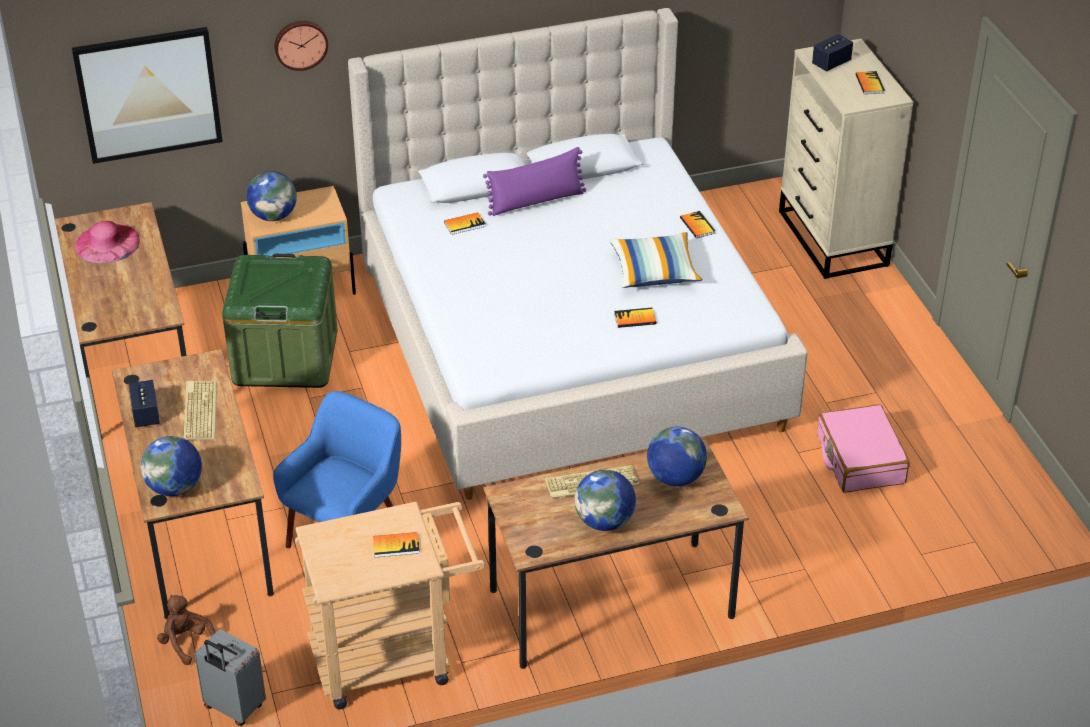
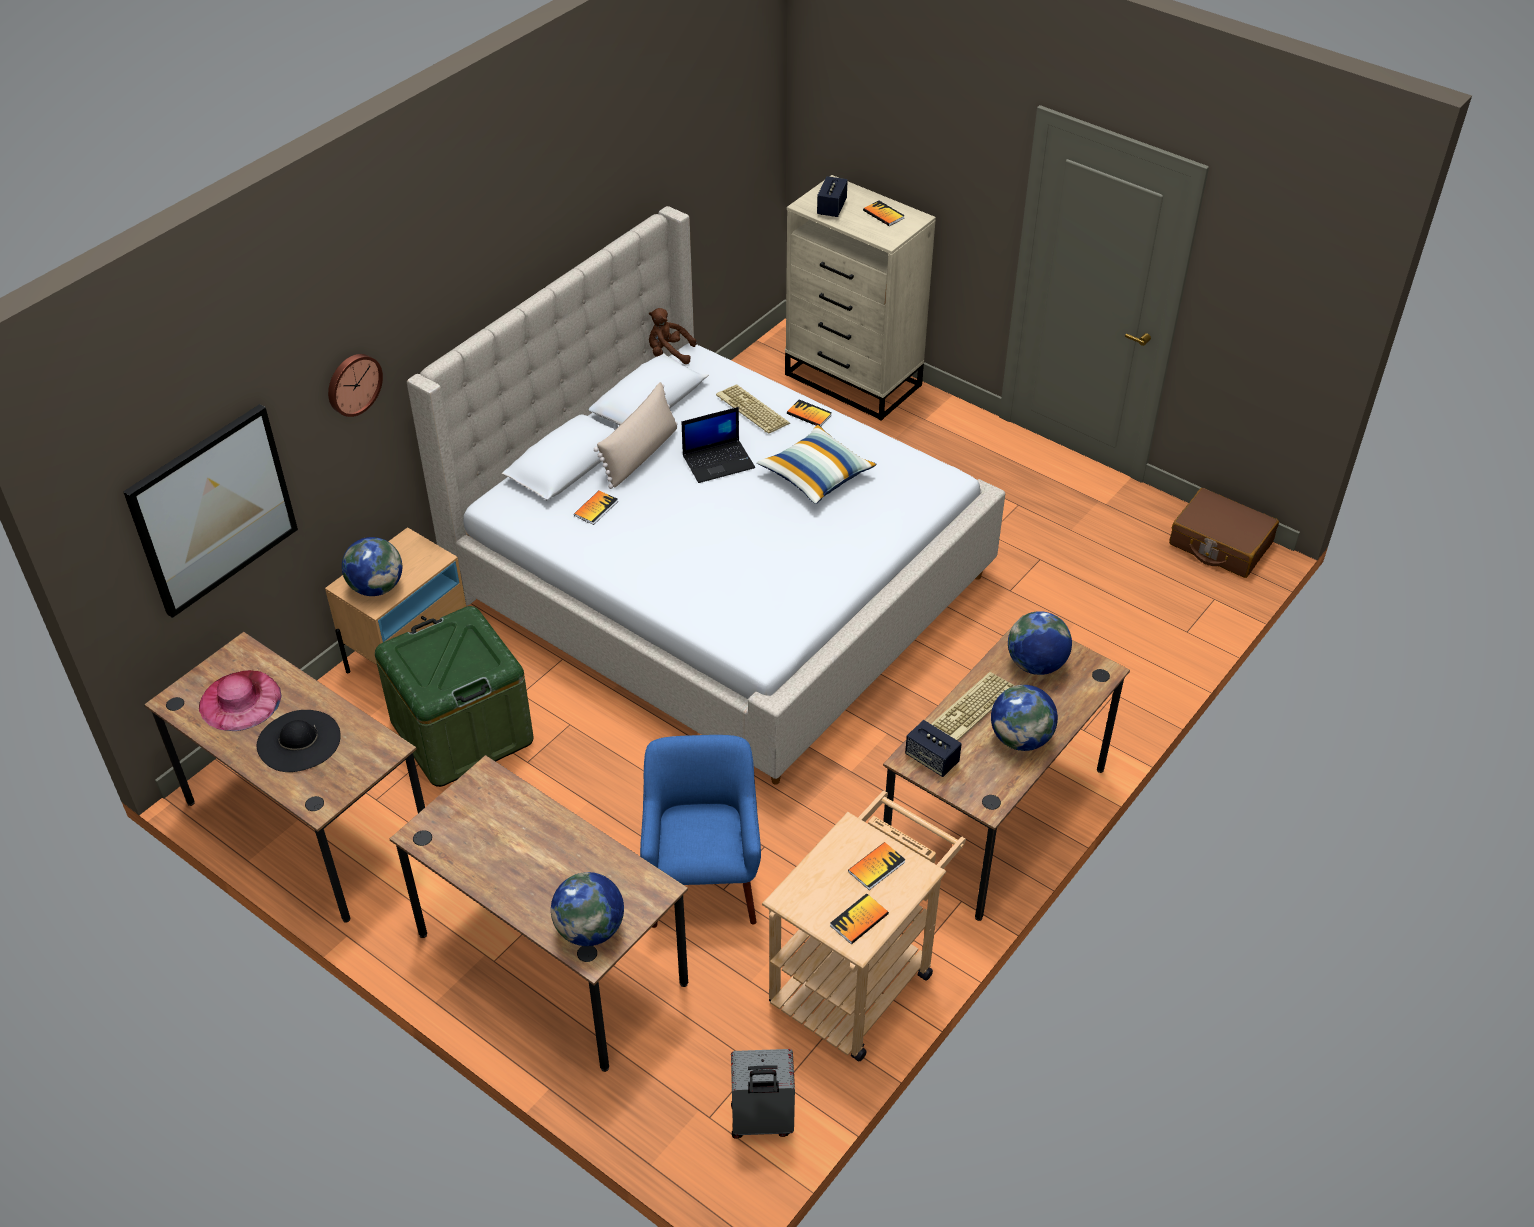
camera: 35 degrees left, 5 degrees up
(117, 284) = (299, 741): none -> black hat
(146, 414) = (477, 867): speaker -> speaker (931, 759)
(186, 643) = (650, 1084): brown plush toy -> brown plush toy (669, 353)
(199, 411) = (530, 833): keyboard -> keyboard (751, 410)
(536, 201) = (640, 455): purple pillow -> beige pillow
(590, 230) = (719, 461): none -> laptop
(635, 319) = (846, 530): book -> book (859, 920)
(859, 459) = (1063, 572): pink suitcase -> none
(1029, 502) = (1220, 544): none -> brown suitcase

